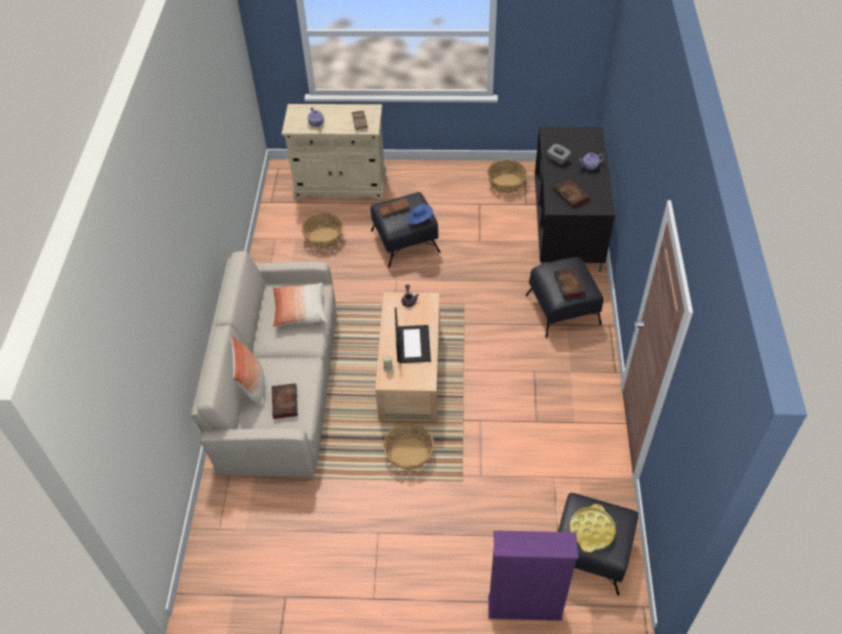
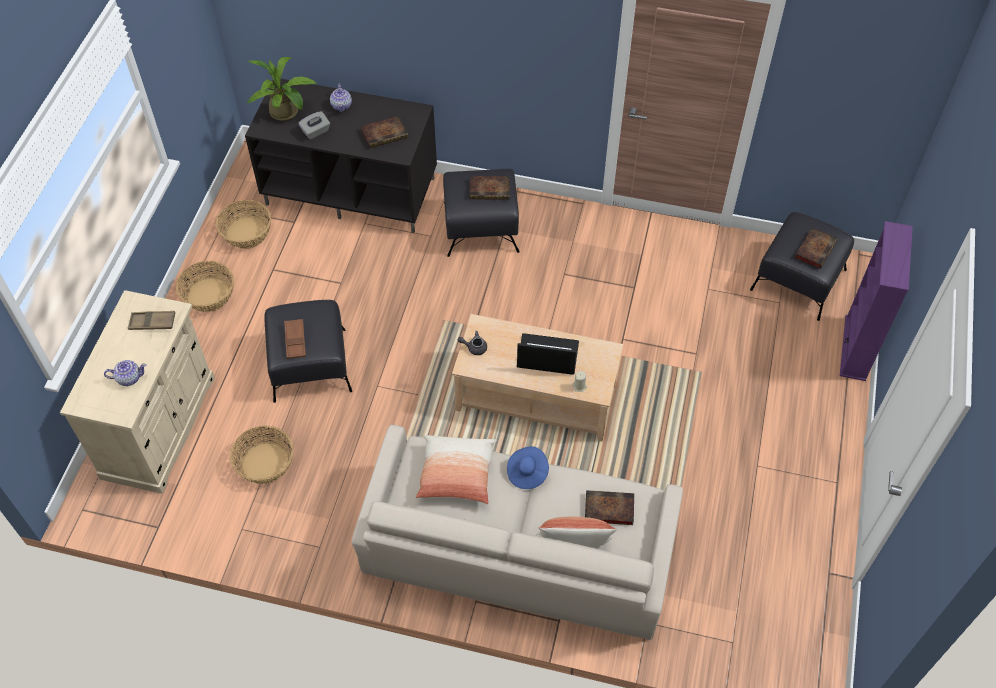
camera: 80 degrees left, 5 degrees up
(409, 453) = (655, 417): basket -> basket (208, 295)
(420, 219) = (326, 314): blue hat -> blue hat (527, 472)
(569, 141) = (287, 113): none -> potted plant
(591, 530) = (815, 249): yellow tray -> book

